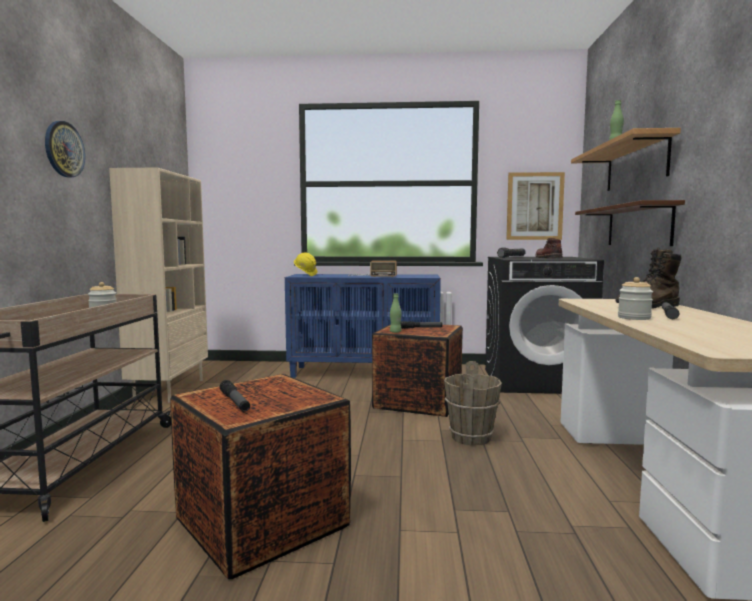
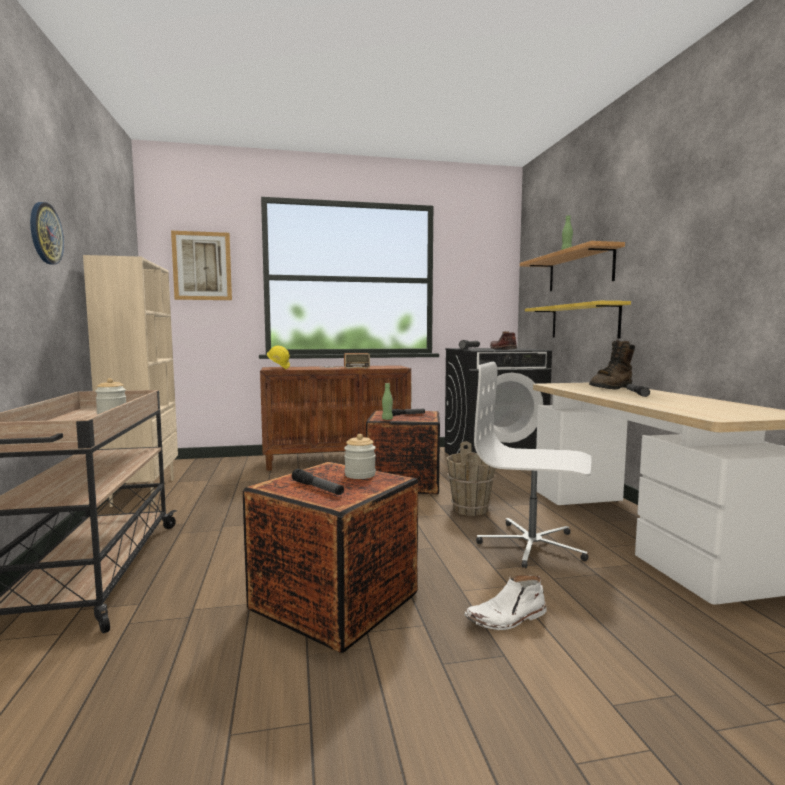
camera: 15 degrees left, 0 degrees up
(365, 373) = (337, 461): blue cabinet -> brown cabinet
(429, 571) = (507, 618): none -> white boot
(516, 488) = (532, 545): none -> white office chair
(534, 206) = (481, 303): picture -> picture (202, 266)
(634, 318) = (617, 396): jar -> jar (360, 475)
(638, 226) = (583, 321): brown shelf -> yellow shelf

